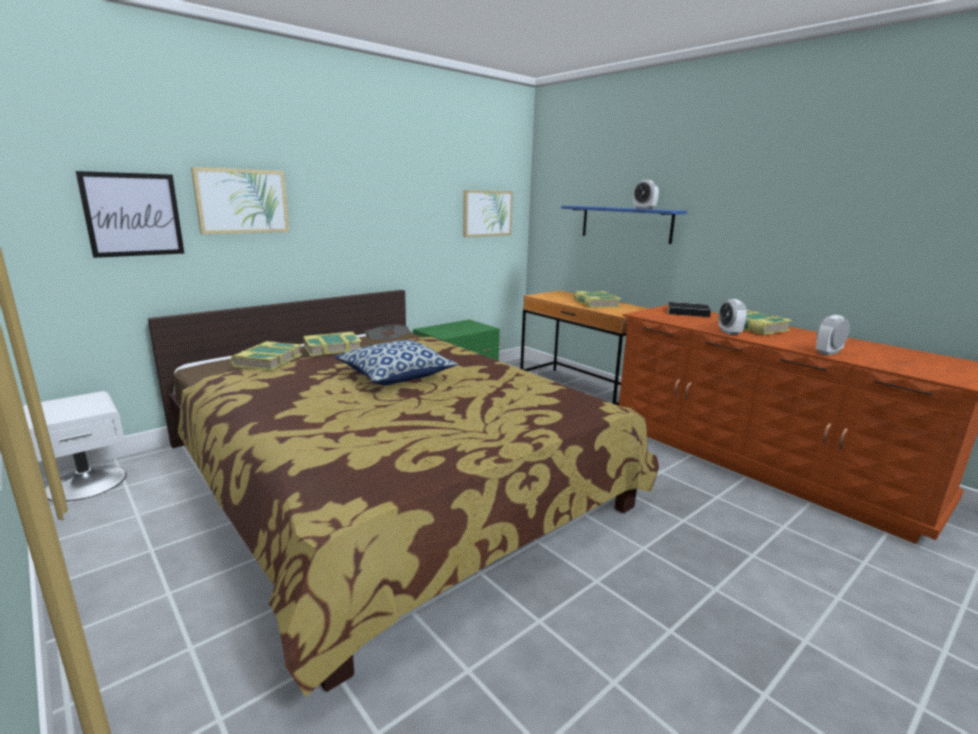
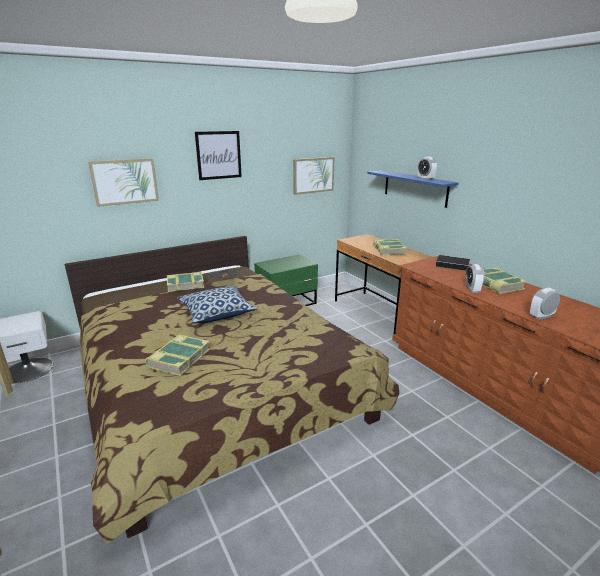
camera: 10 degrees right, 5 degrees up
(133, 215) = (51, 196): picture -> picture (218, 155)
(267, 361) = (139, 295): book -> book (178, 358)

